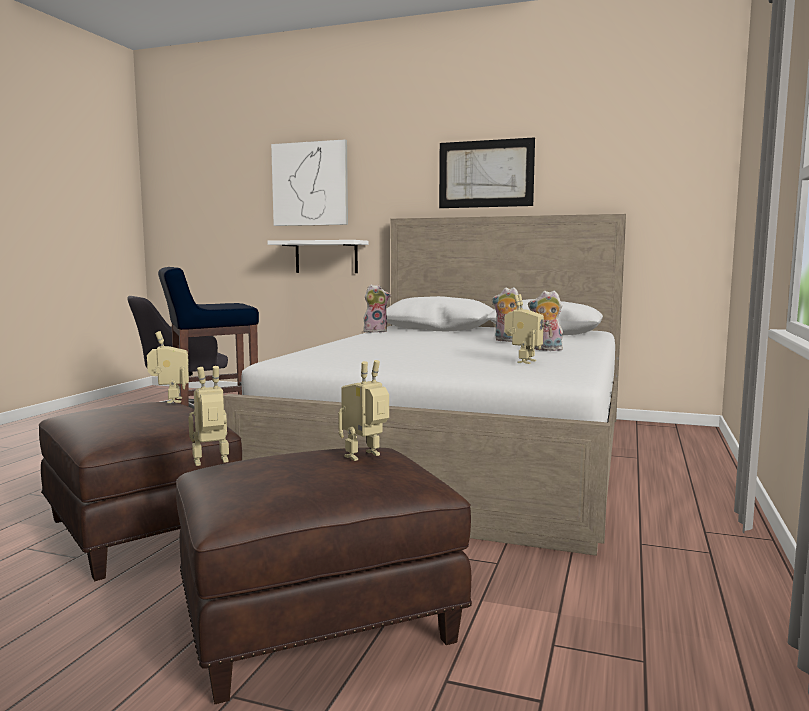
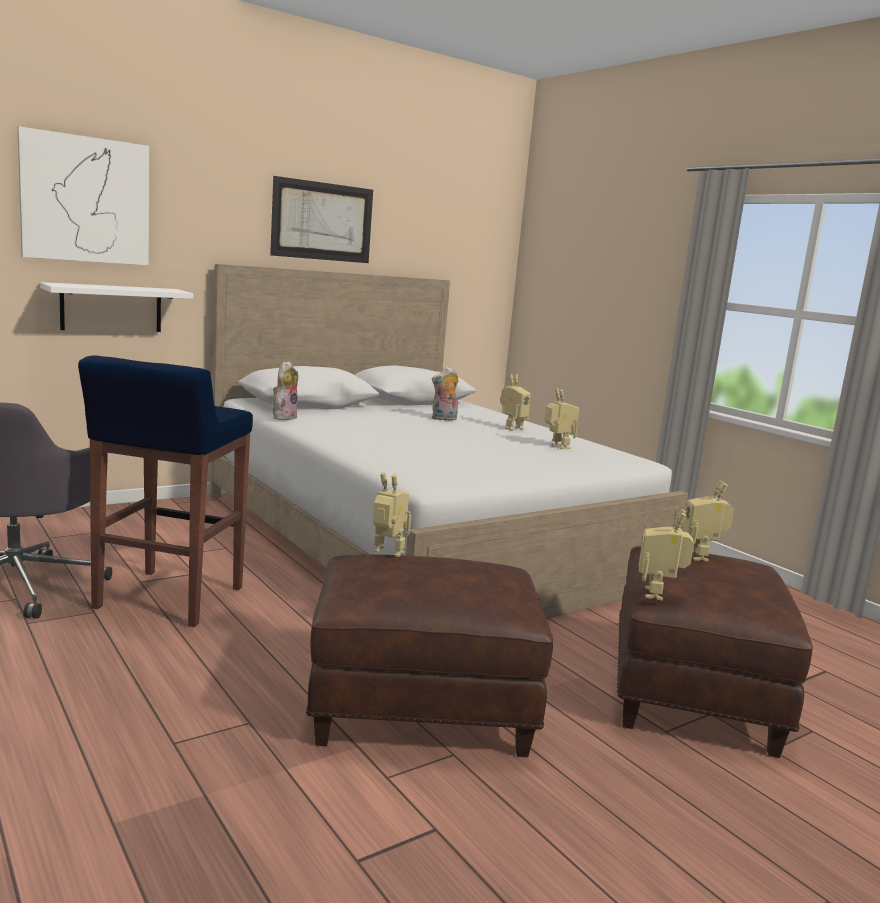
camera: 55 degrees left, 5 degrees up
(545, 349) = (511, 428): plush toy -> toy robot

